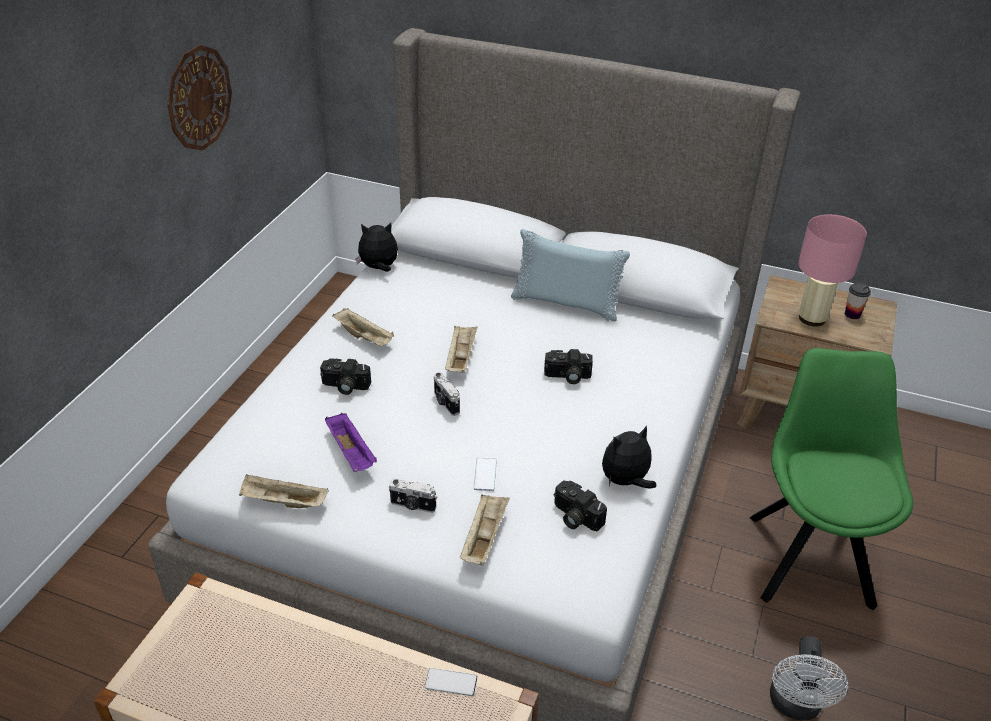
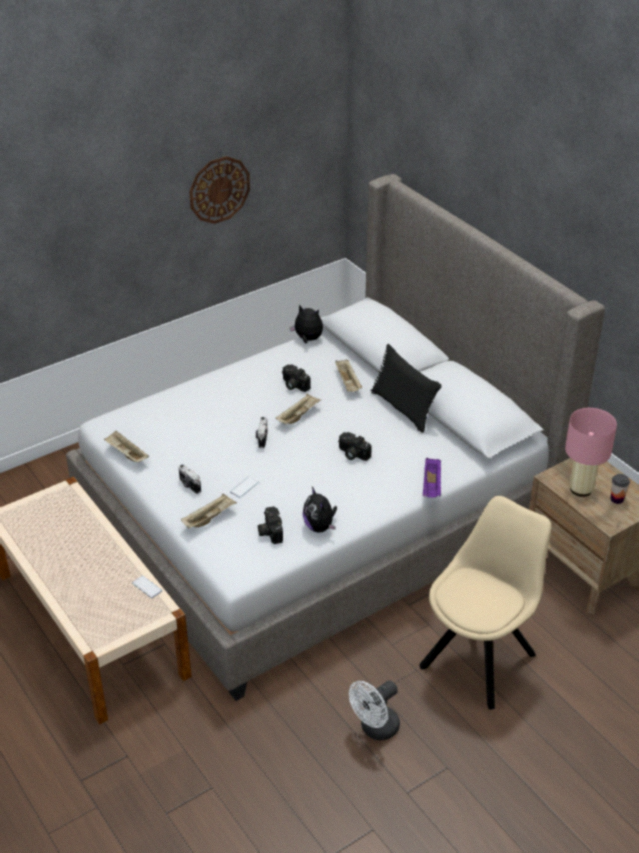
camera: 35 degrees right, 0 degrees up
(344, 386) = (214, 405): camera -> camera (293, 385)
(352, 453) = (182, 443): purple tray -> purple tray (432, 486)
(365, 337) = (255, 381): beige tray -> beige tray (348, 383)
(566, 304) = (403, 409): blue pillow -> black pillow
(626, 481) = (320, 527): plush toy -> plush toy turned 120 degrees counterclockwise
(808, 559) = (479, 660): green chair -> beige chair

